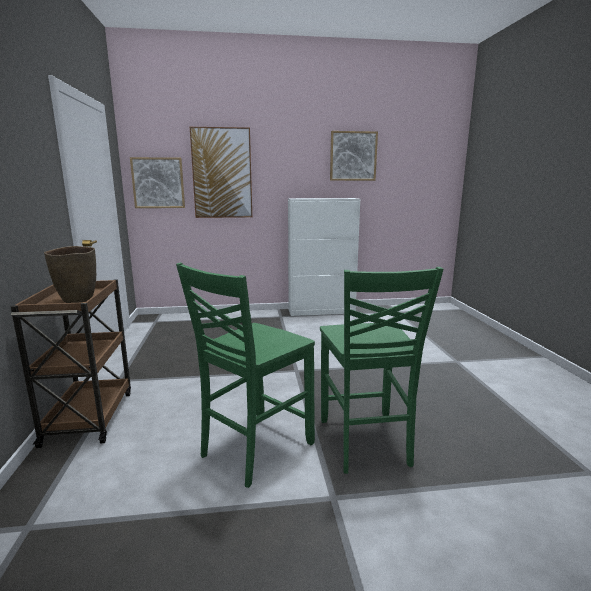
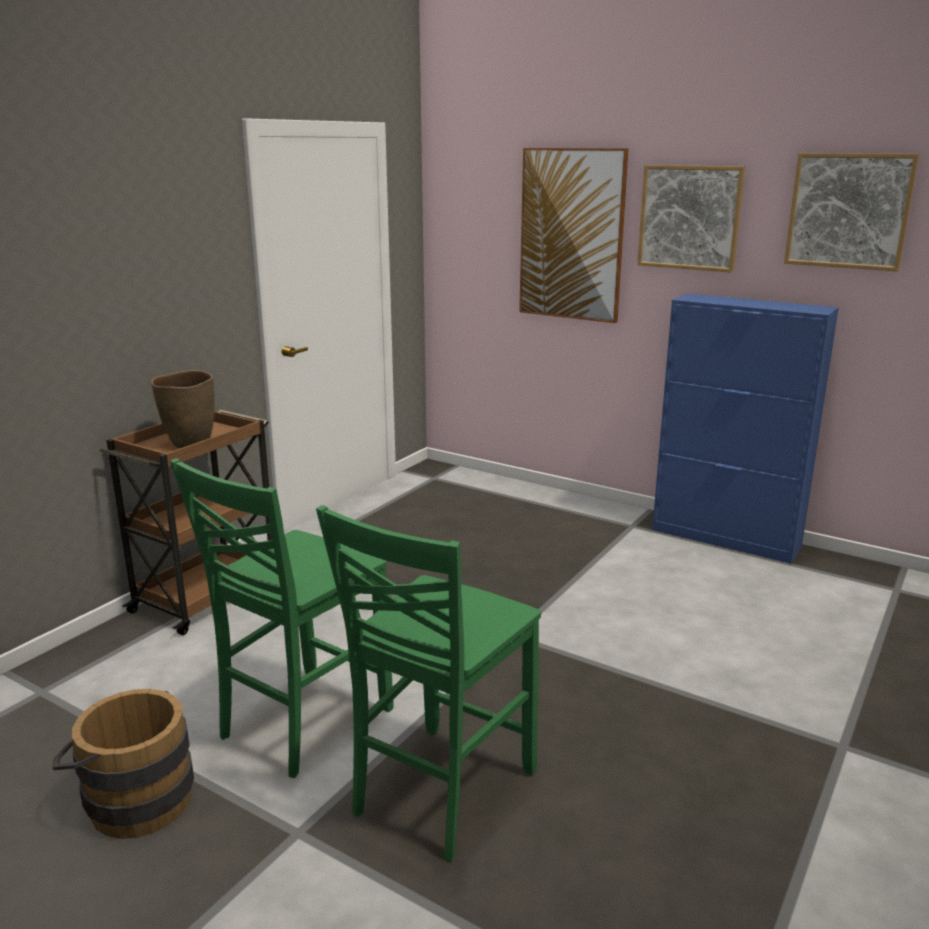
camera: 40 degrees right, 5 degrees up
(158, 183) = (471, 245): picture -> picture (690, 217)
(212, 544) = (133, 800): none -> brown bucket
(254, 449) = (302, 723): green chair -> green chair turned 45 degrees counterclockwise
(322, 311) = (726, 538): white cabinet -> blue cabinet

